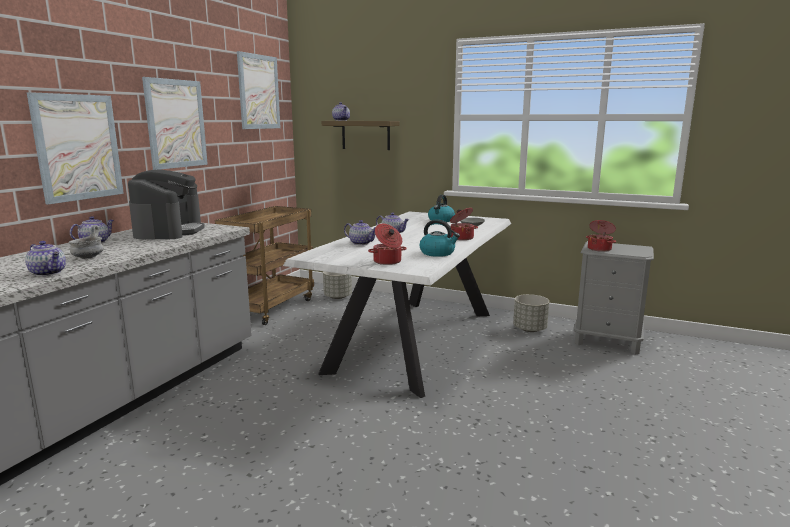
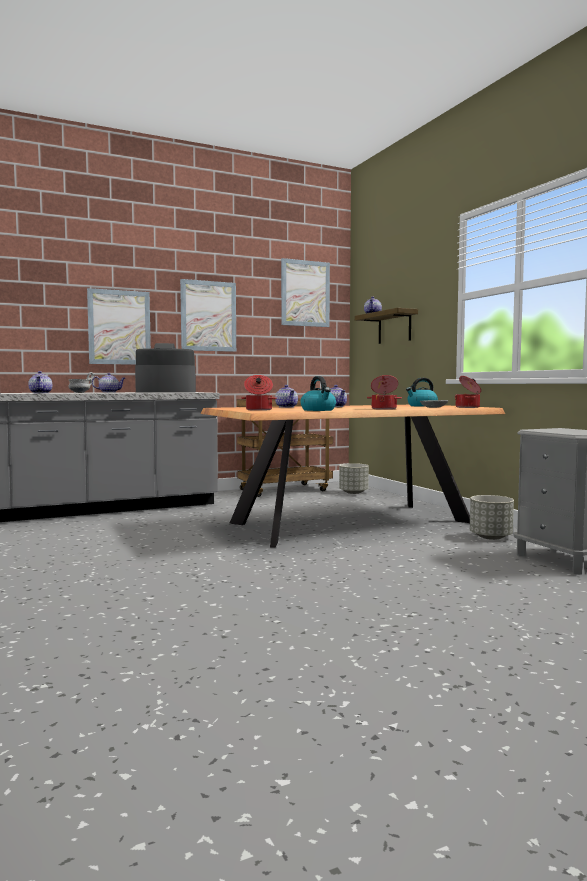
camera: 40 degrees right, 10 degrees down
(169, 231) = (165, 392): coffee machine -> coffee machine turned 135 degrees counterclockwise
(415, 341) = (351, 523): white dining table -> brown dining table
(599, 249) = (544, 430): cooking pot -> cooking pot (468, 407)

